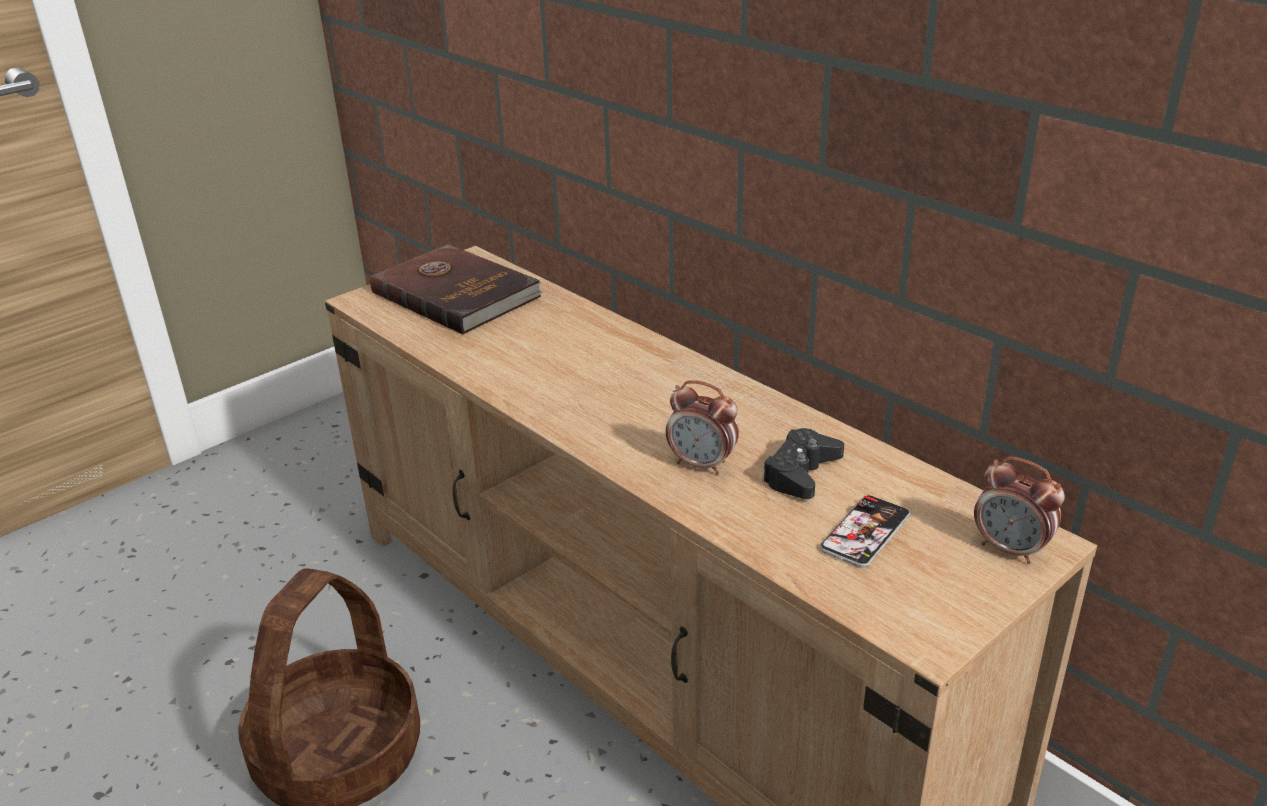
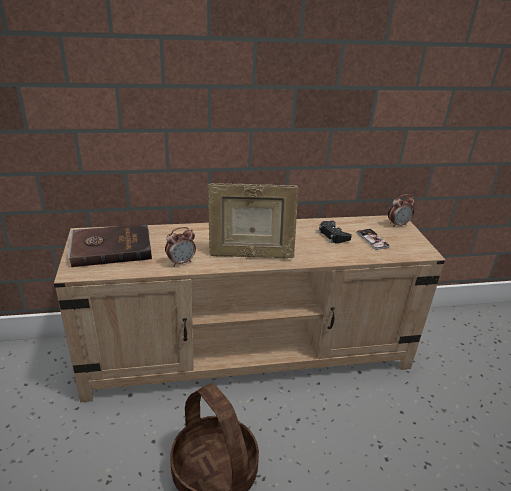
camera: 60 degrees left, 0 degrees up
(587, 410) = (250, 255): none -> picture frame
(702, 464) = (310, 248): alarm clock -> alarm clock (181, 262)

